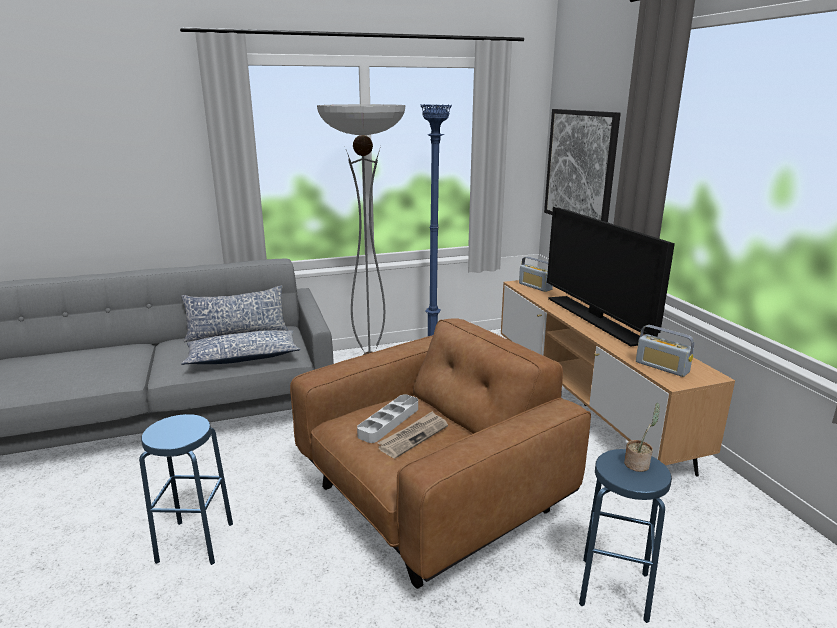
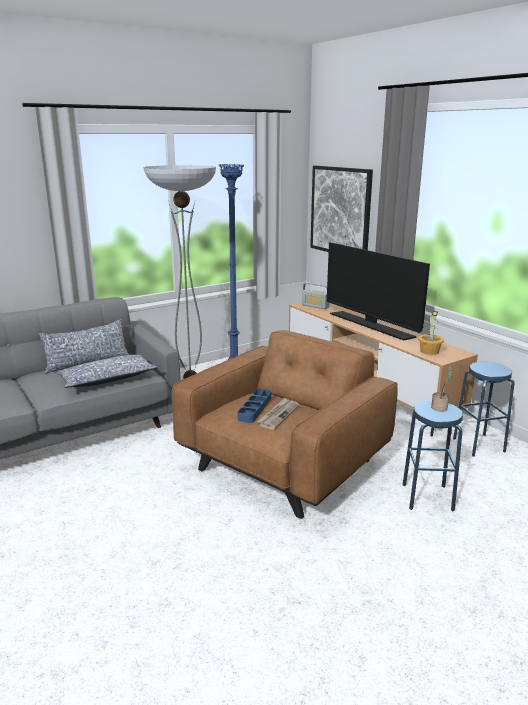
camera: 15 degrees left, 0 degrees up
(195, 542) = (119, 519): blue stool -> blue stool (478, 445)
(389, 422) = (255, 408): grey tray -> blue tray
(662, 367) = (429, 351): radio -> potted plant

